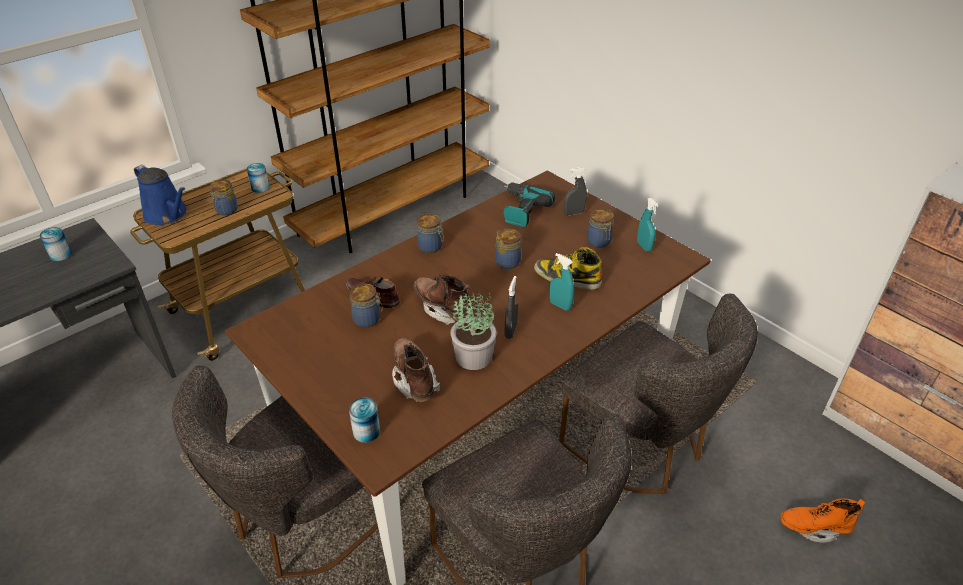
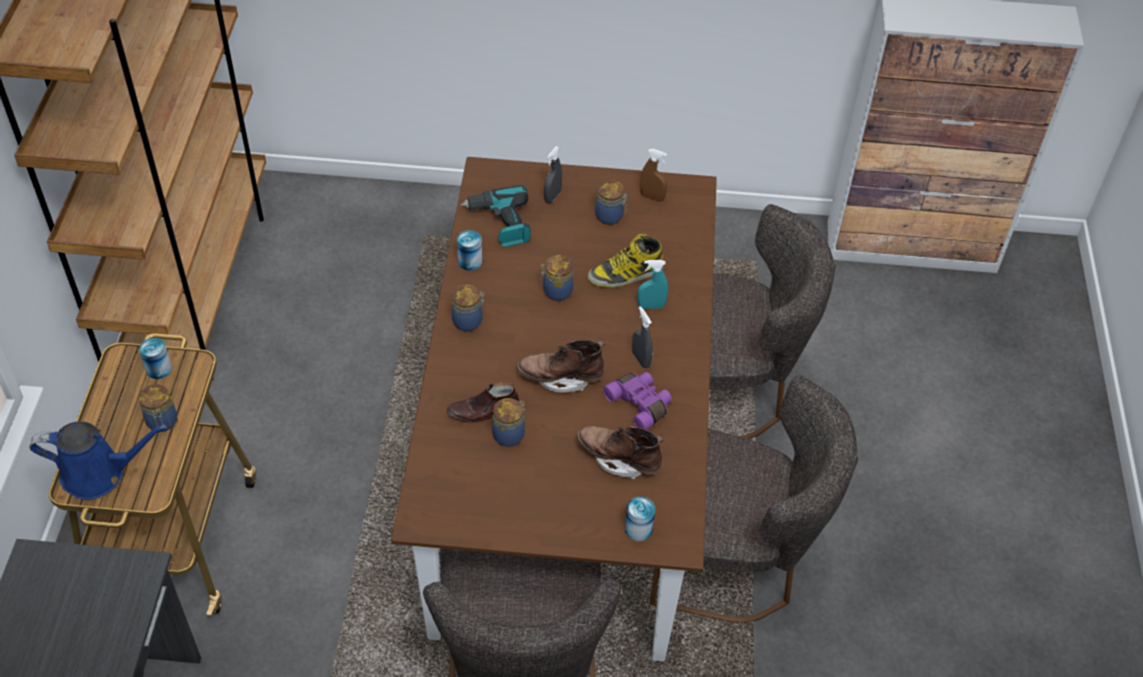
camera: 45 degrees left, 10 degrees up
(61, 254) = (57, 603): can -> can (470, 261)
(474, 357) = (640, 404): potted plant -> purple binoculars
(644, 246) = (652, 197): turquoise spray bottle -> brown spray bottle
(813, 528) = (901, 367): orange boot -> none

